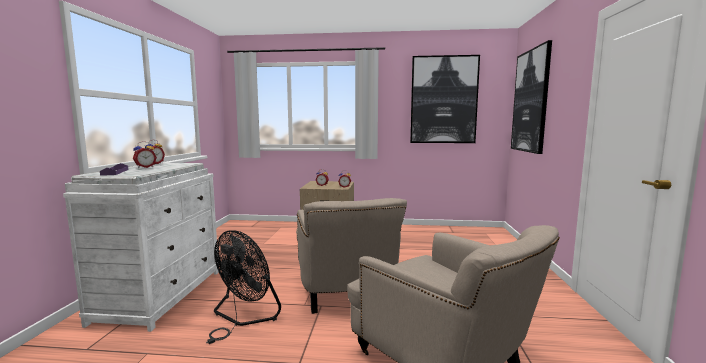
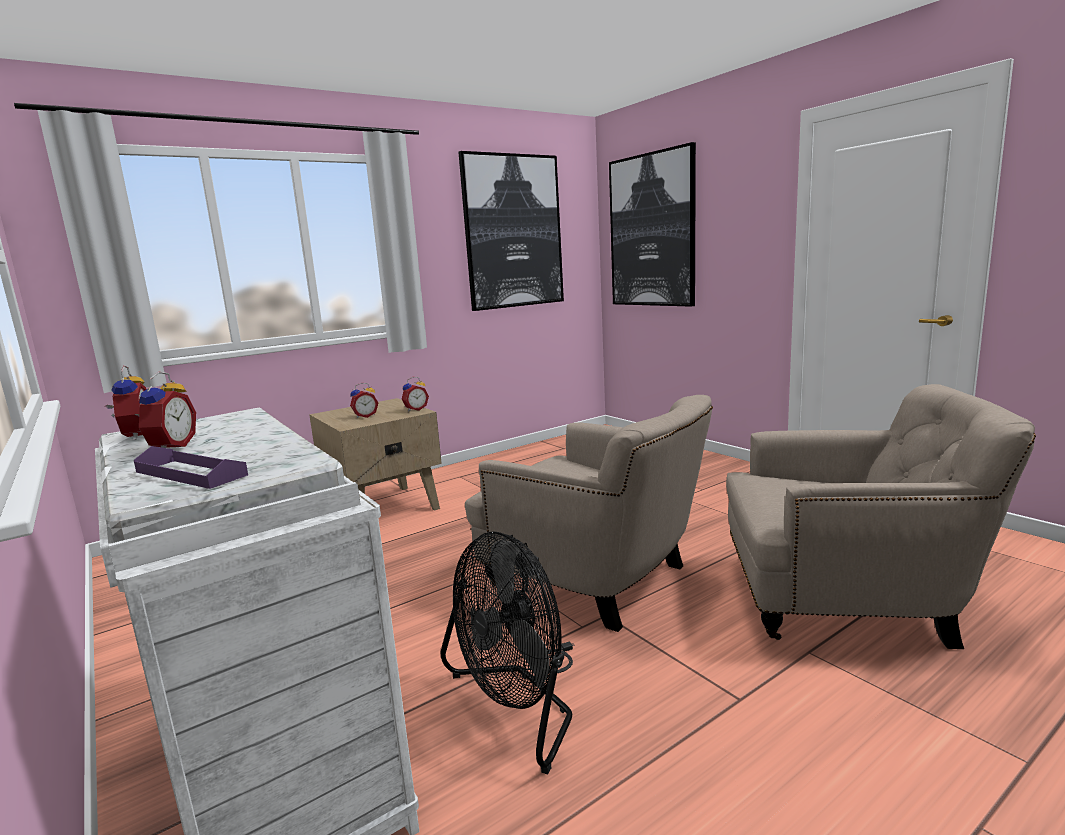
camera: 40 degrees left, 5 degrees up
(238, 315) = (521, 700): black fan -> black fan turned 120 degrees counterclockwise

